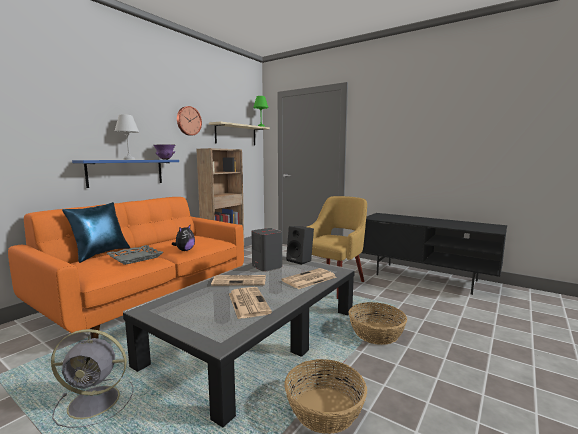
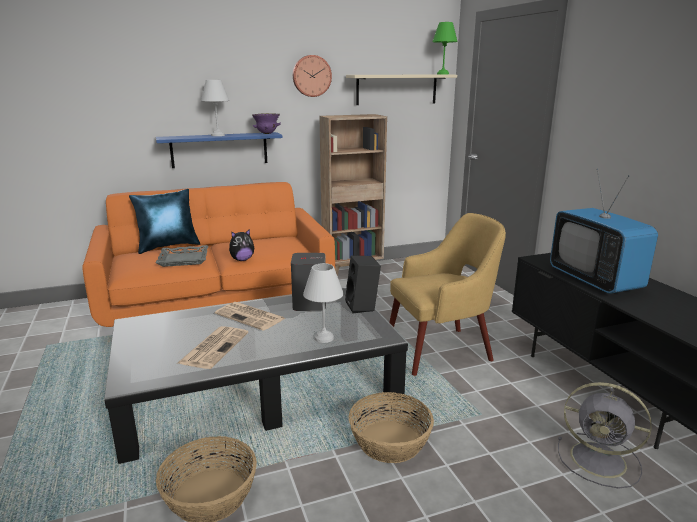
camera: 35 degrees right, 10 degrees up
(96, 402) = (74, 396): grey fan -> grey fan (600, 460)
(309, 279) = (323, 338): newspaper -> white table lamp
(409, 221) = (594, 280): none -> television

